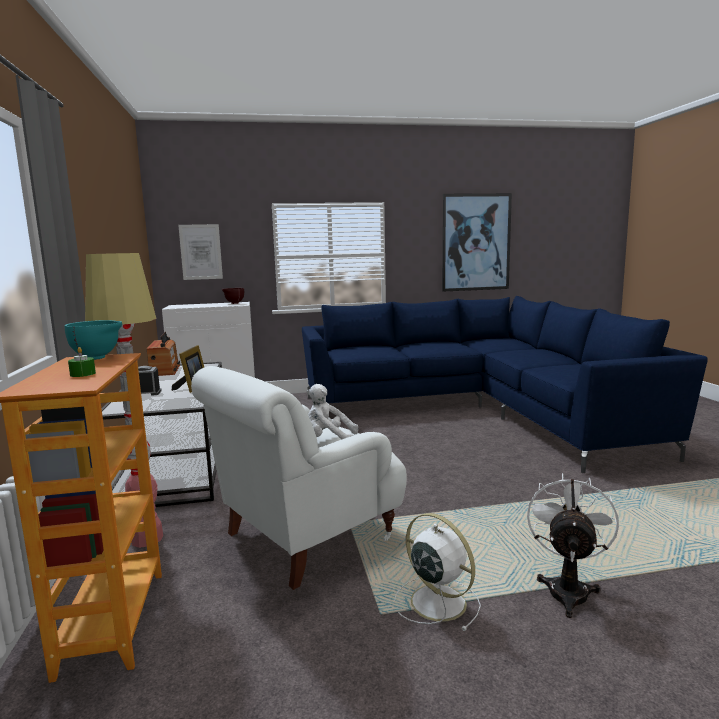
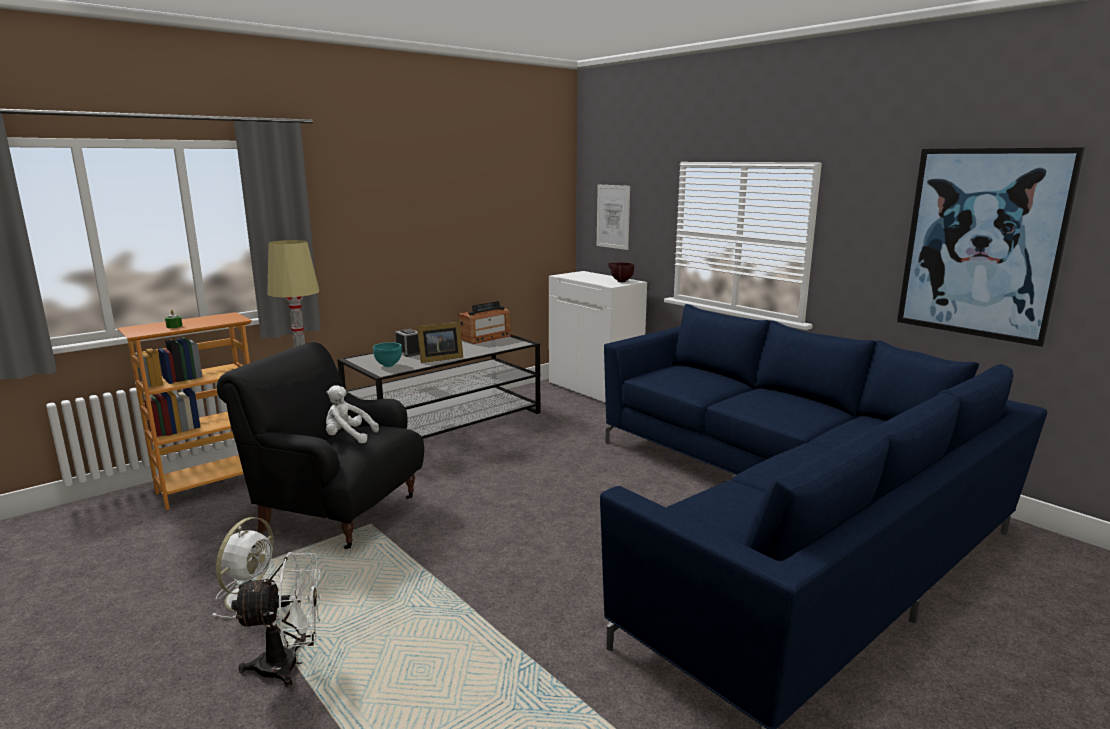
camera: 60 degrees right, 5 degrees up
(98, 358) = (229, 317): turquoise bowl -> turquoise bowl (388, 366)
(305, 537) = (337, 513): white armchair -> black armchair
(328, 439) = (348, 437): white plush toy -> white plush toy turned 60 degrees counterclockwise

